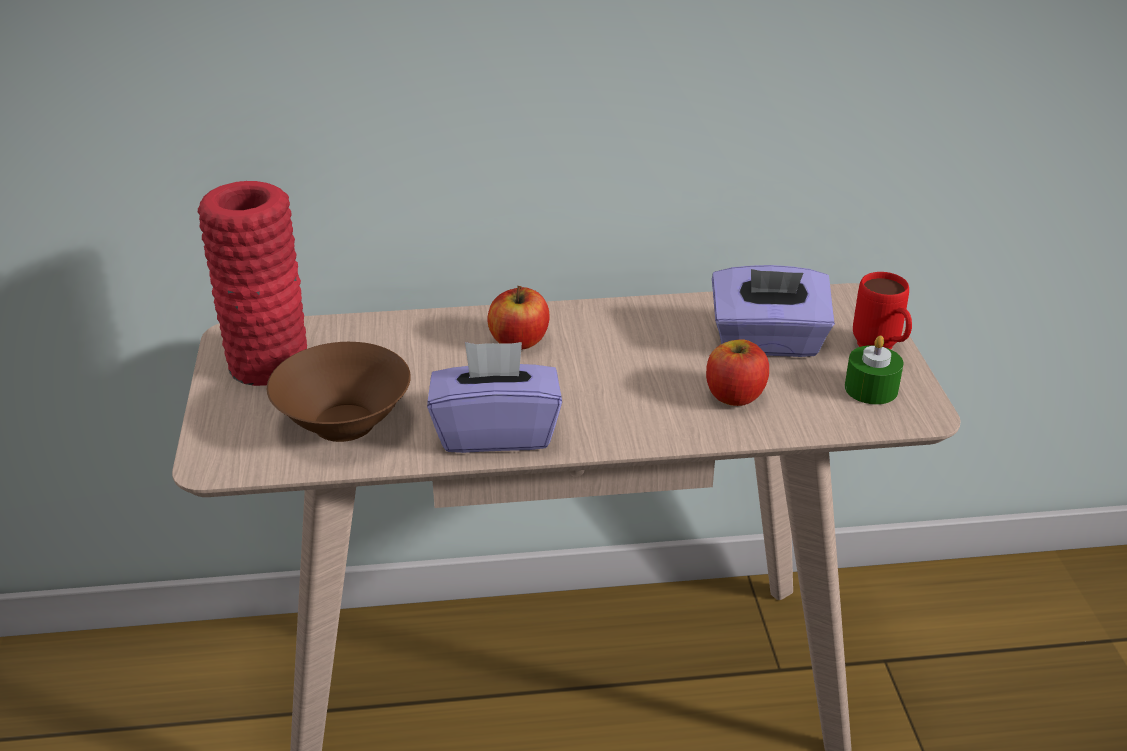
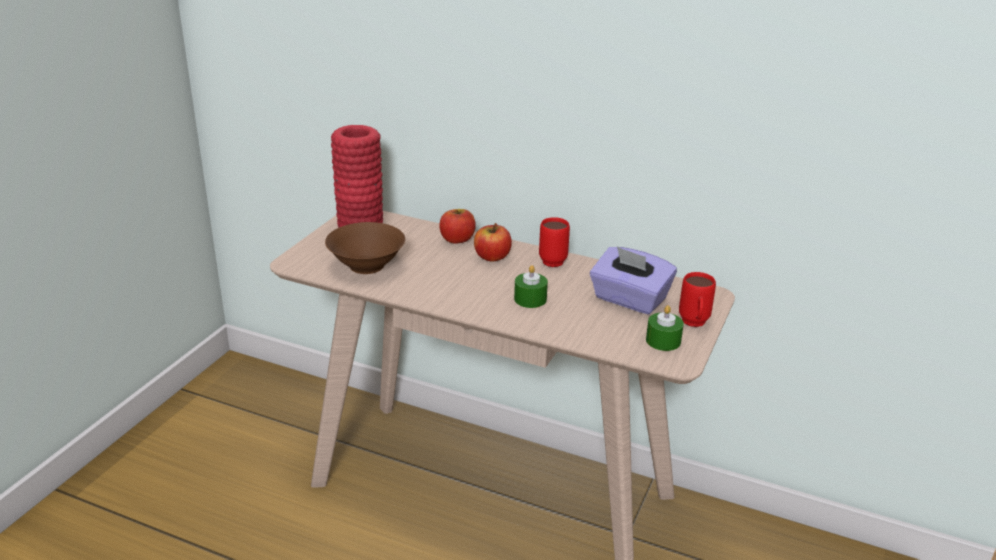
camera: 30 degrees right, 5 degrees down
(496, 432) = (433, 293): purple tissue box -> none
(606, 316) = (552, 259): none -> red mug
(642, 390) = (530, 299): none -> green candle
(734, 395) = (578, 318): apple -> apple (457, 239)

